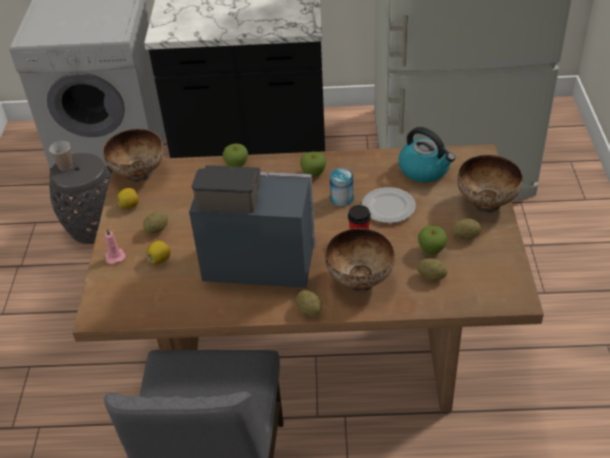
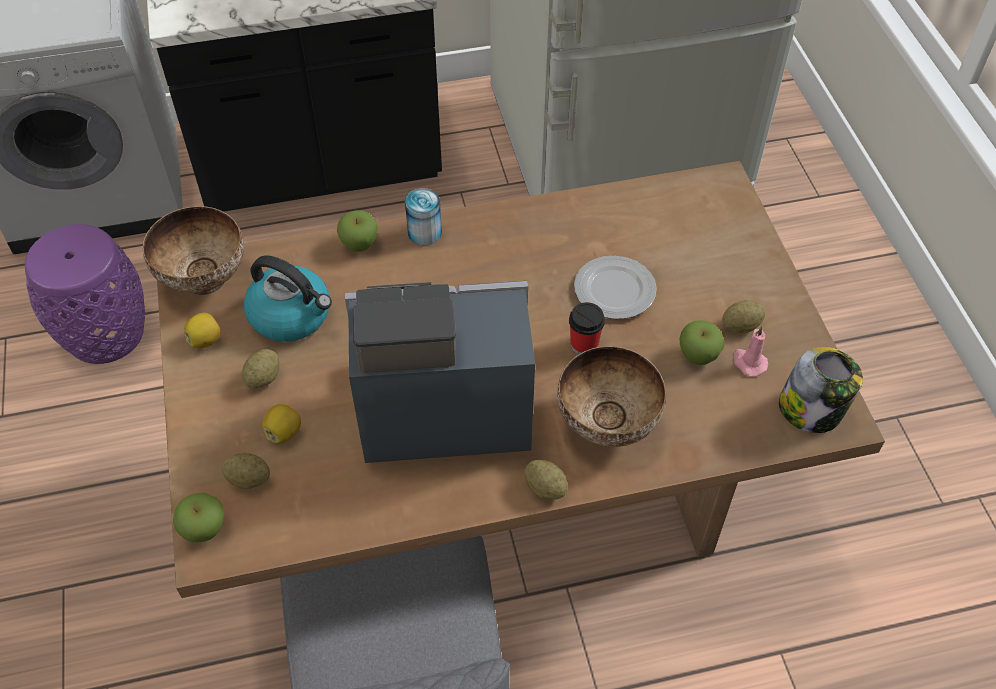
camera: 15 degrees left, 10 degrees up
(65, 166) = (49, 252): cup -> none
(94, 227) = (106, 334): grey stool -> purple stool
(114, 256) = (207, 436): pink candle -> pink candle (748, 362)
(313, 174) = (484, 245): apple -> apple (204, 530)
(342, 198) = (540, 283): can -> can (424, 232)
(425, 170) = (651, 218): kettle -> kettle (292, 315)
(431, 277) = (710, 402): potato -> potato (248, 479)
(486, 203) = (755, 264): bowl -> none
(498, 290) = (811, 410): none -> jar

